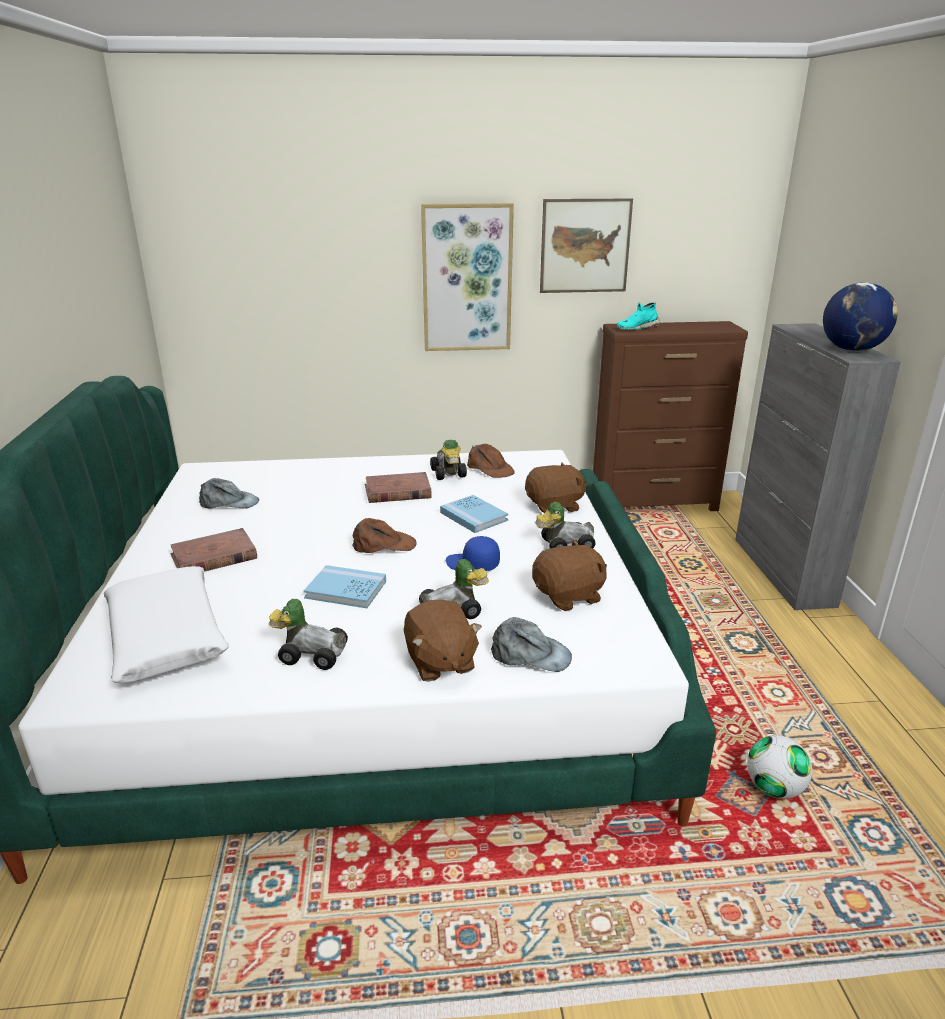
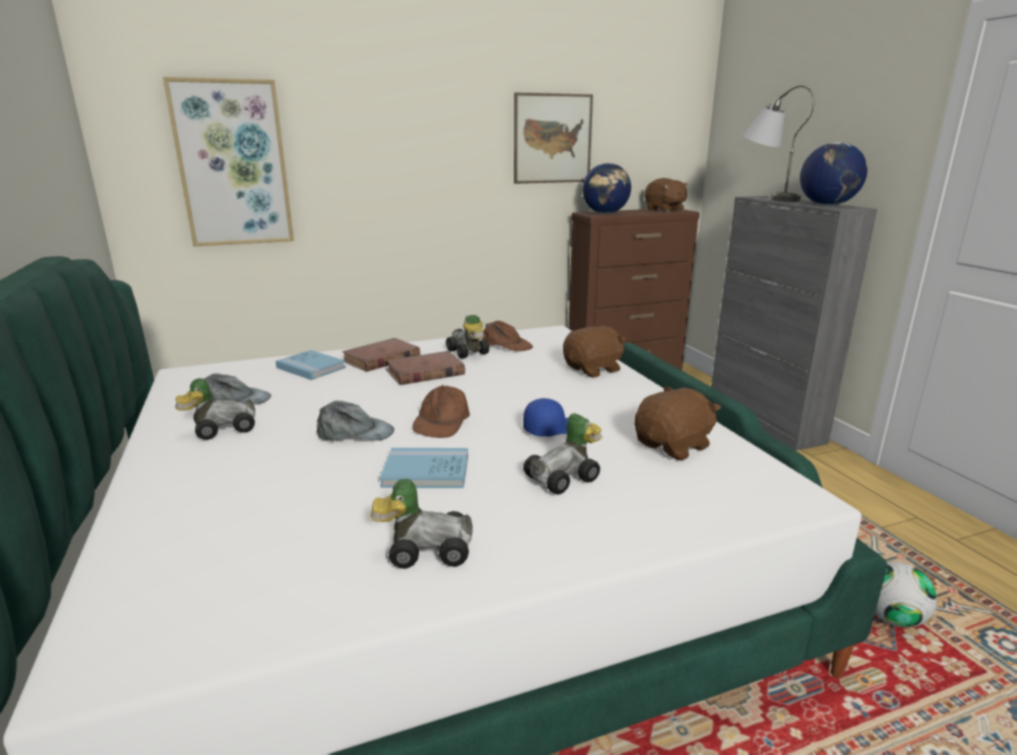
camera: 15 degrees left, 5 degrees down
(167, 636) = (215, 559): white pillow -> none
(214, 557) = (241, 457): brown book -> brown book (381, 359)
(384, 544) = (442, 421): brown cap -> brown cap turned 120 degrees clockwise
(440, 662) = (589, 534): brown plush toy -> brown plush toy (664, 210)
(467, 279) = (446, 170): picture -> picture (233, 164)
(472, 564) = (551, 429): blue cap -> blue cap turned 150 degrees clockwise
(473, 516) = (520, 386): blue book -> blue book (311, 367)
(530, 654) = (682, 509): grey cap -> grey cap (355, 432)
(563, 545) = (629, 401): toy car -> toy car (221, 429)
(637, 328) = (605, 213): turquoise shoe -> globe
(801, 330) = (766, 198): none -> grey table lamp

